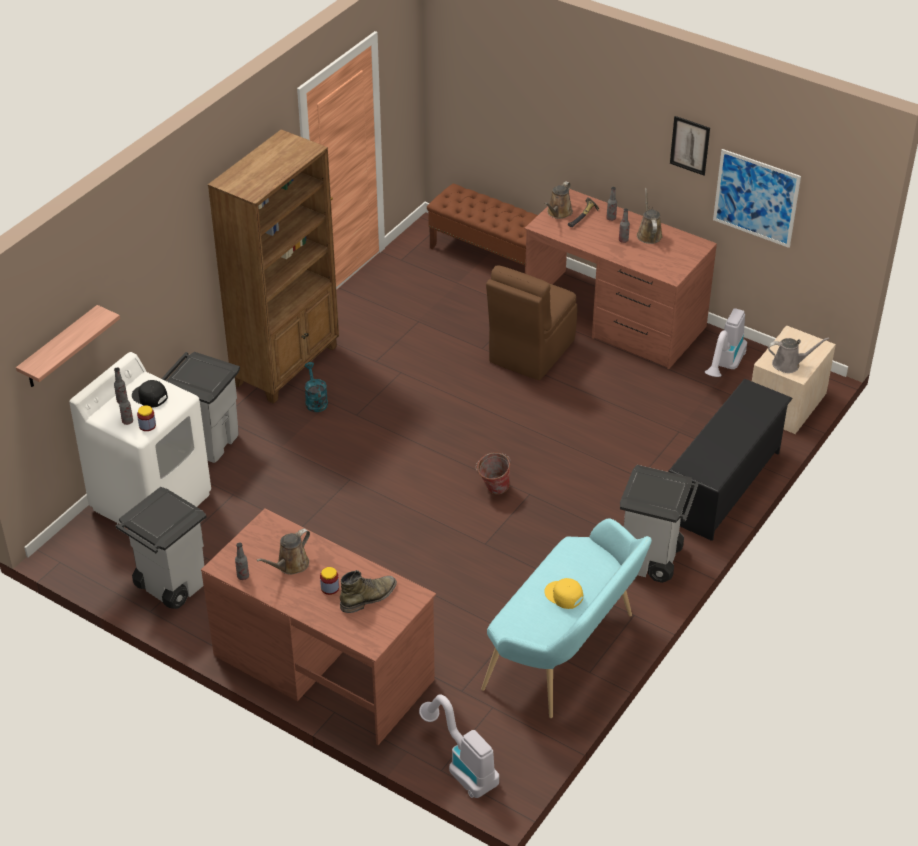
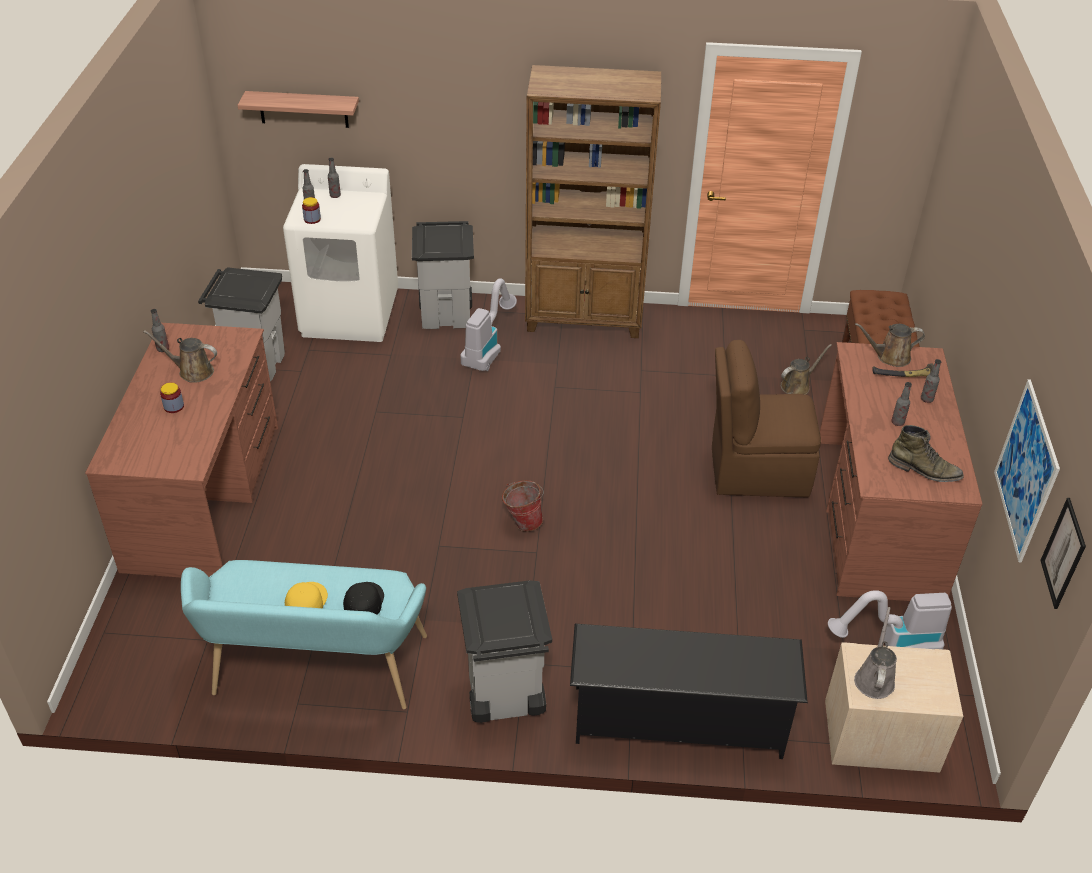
camera: 60 degrees right, 0 degrees up
(149, 396) = (351, 206): black cap -> black cap (363, 602)
(315, 401) = (552, 354): turquoise watering can -> none
(369, 597) = (173, 436): green boot -> green boot (924, 470)
(461, 766) = (115, 646): vacuum cleaner -> vacuum cleaner (488, 349)
(648, 234) = (932, 439): brown watering can -> brown watering can (797, 385)
(690, 145) = (1016, 356): picture -> picture (1063, 553)
(789, 364) = (874, 678): grey watering can -> grey watering can turned 135 degrees counterclockwise

